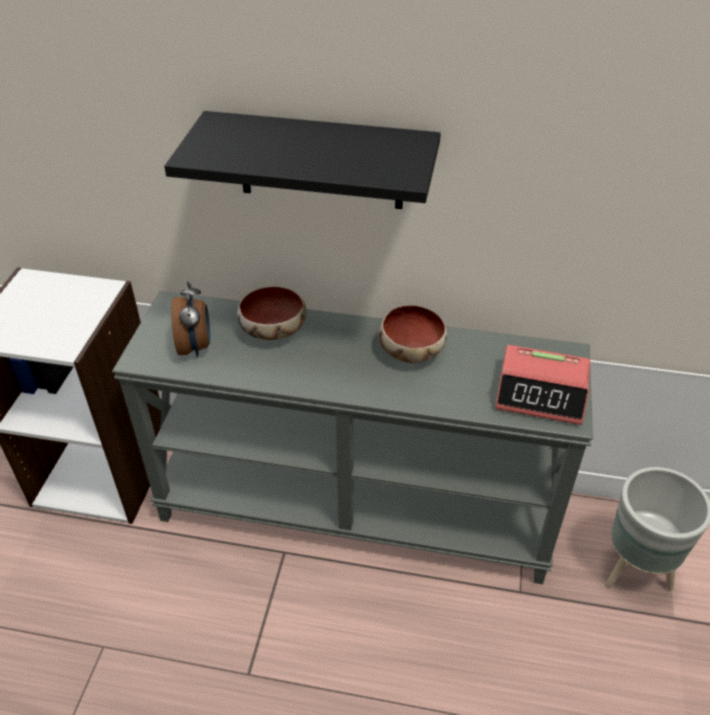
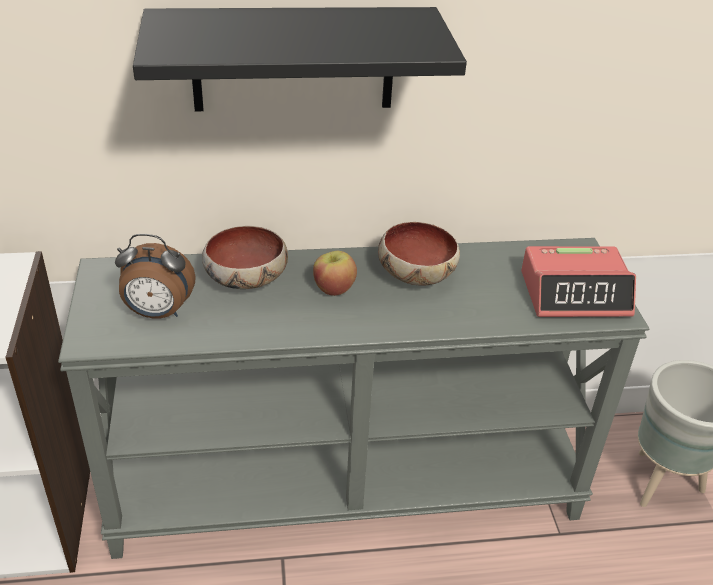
camera: 20 degrees left, 5 degrees down
(196, 346) = (158, 313): alarm clock -> alarm clock turned 120 degrees clockwise
(337, 350) = (334, 288): none -> apple

